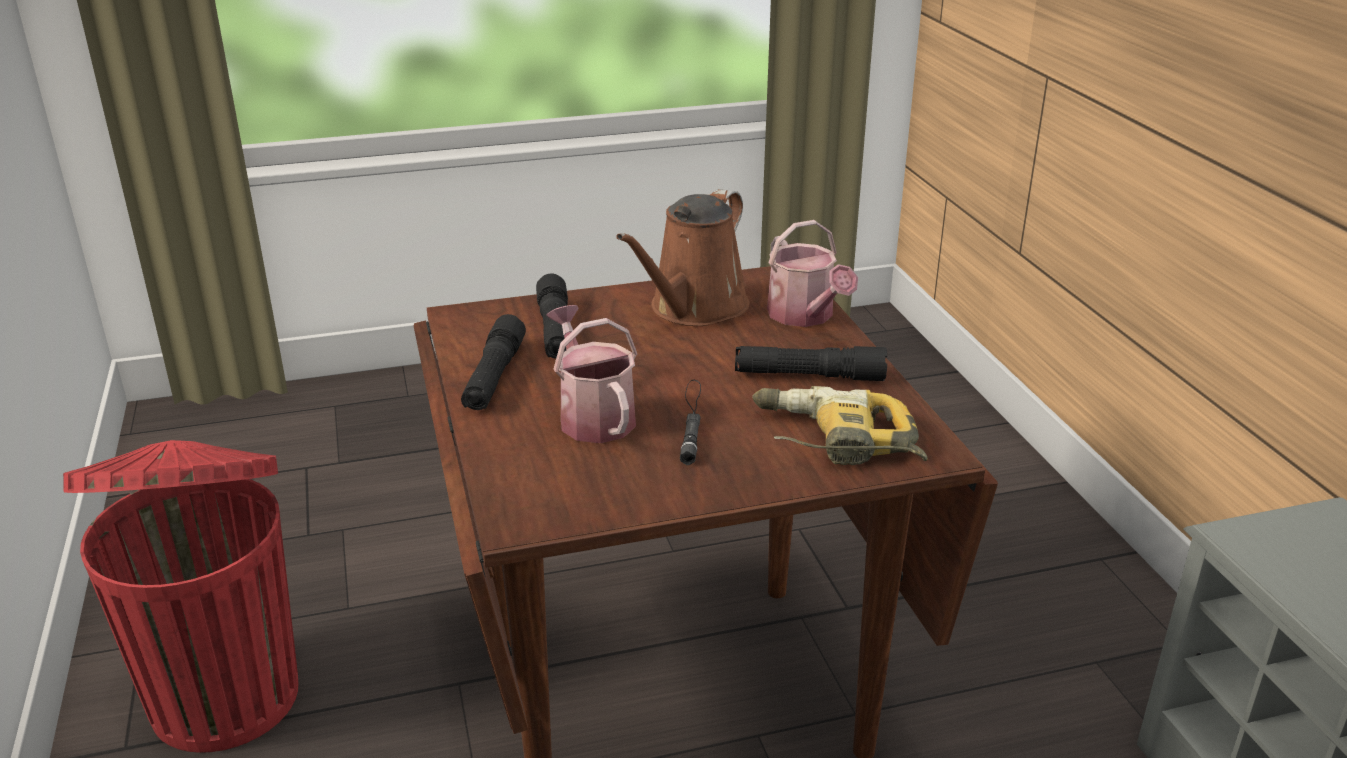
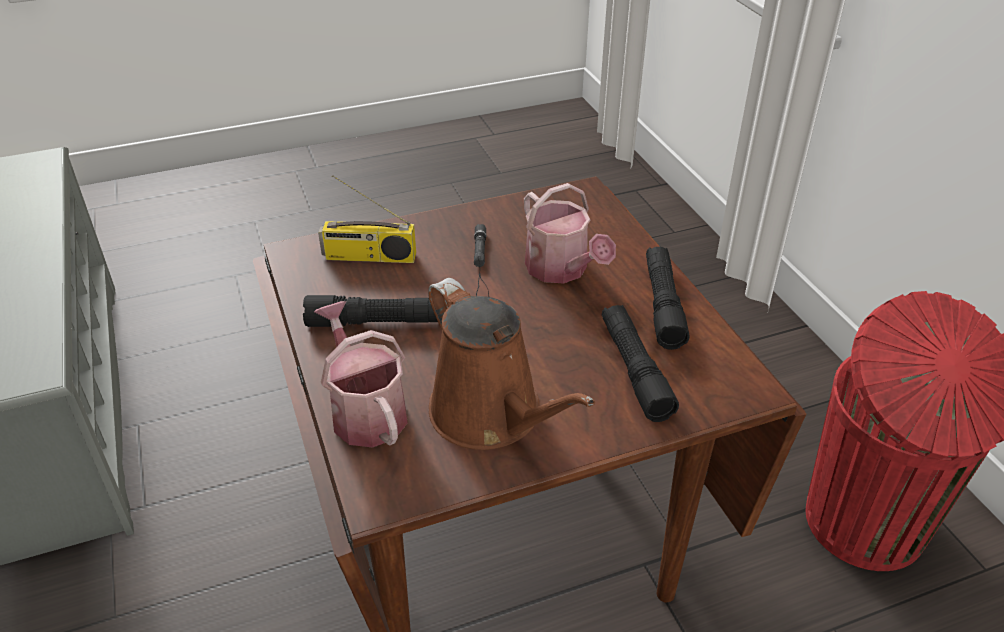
camera: 175 degrees right, 10 degrees up
(694, 309) = (492, 416): brown watering can -> brown watering can turned 120 degrees clockwise
(834, 441) = (368, 257): power drill -> radio

